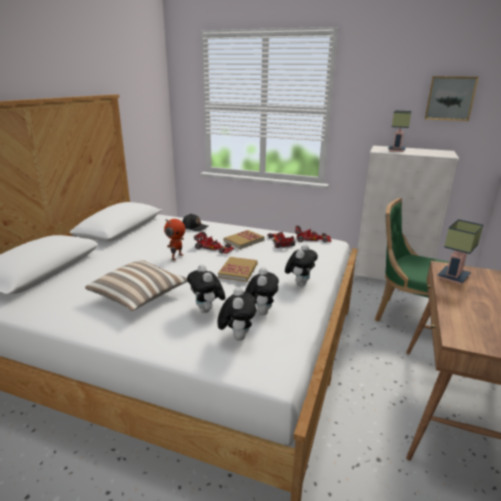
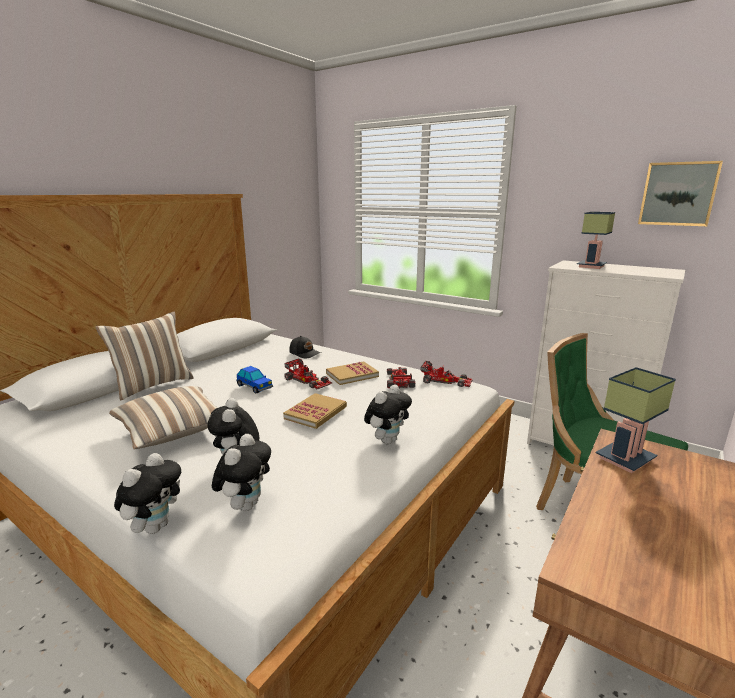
camera: 15 degrees right, 5 degrees down
(88, 263) = (153, 385): none -> pillow
(176, 257) = (254, 387): toy robot -> toy car
(260, 312) = (305, 473): plush toy -> plush toy (155, 526)

